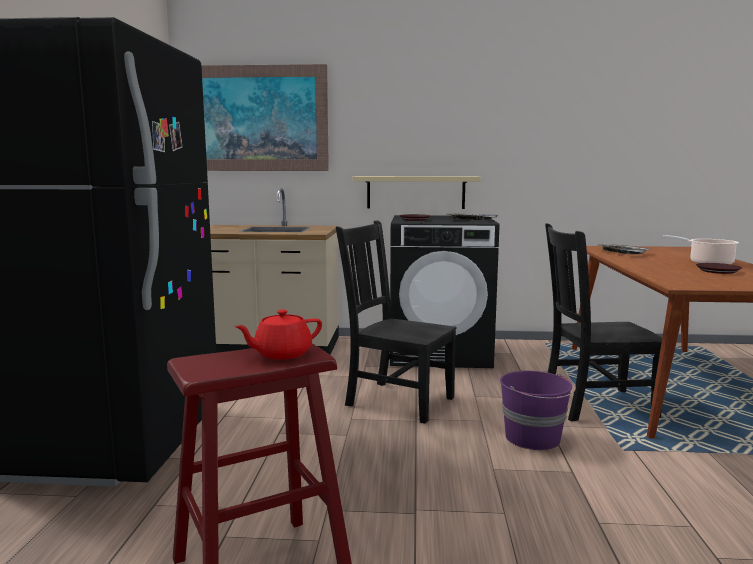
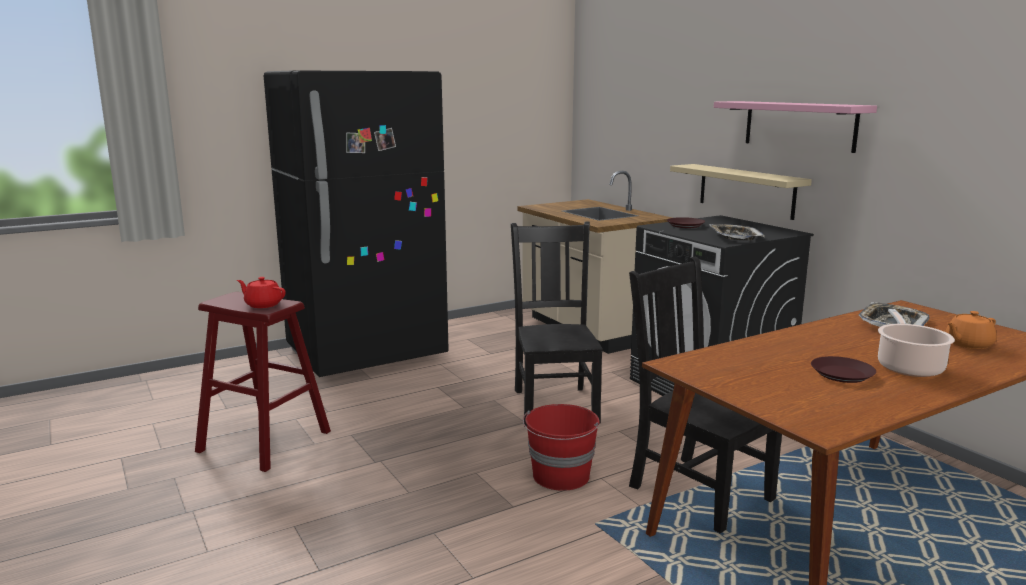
camera: 55 degrees right, 5 degrees up
(257, 118) = (624, 95): picture -> none
(462, 137) = (799, 125): none -> pink shelf
(533, 438) = (561, 476): purple bucket -> red bucket
(672, 253) = (967, 344): none -> orange teapot

